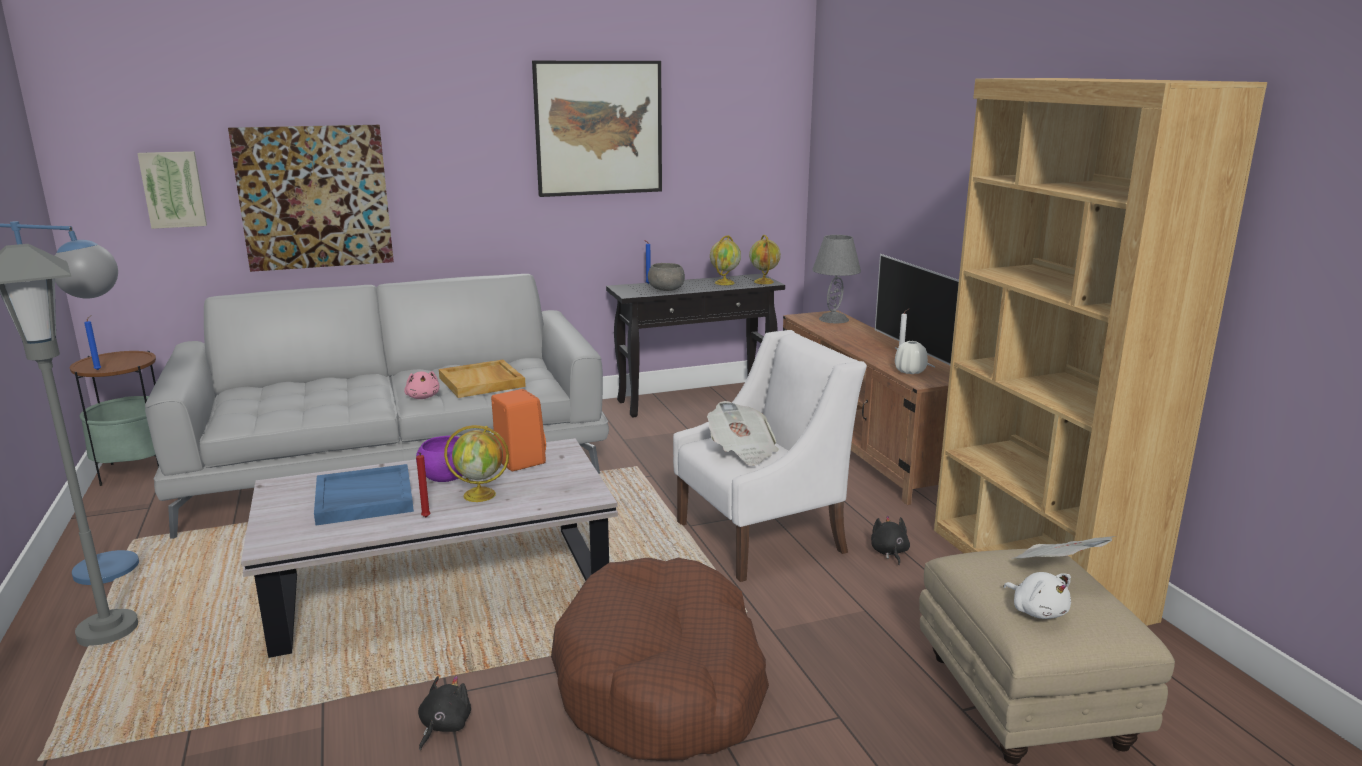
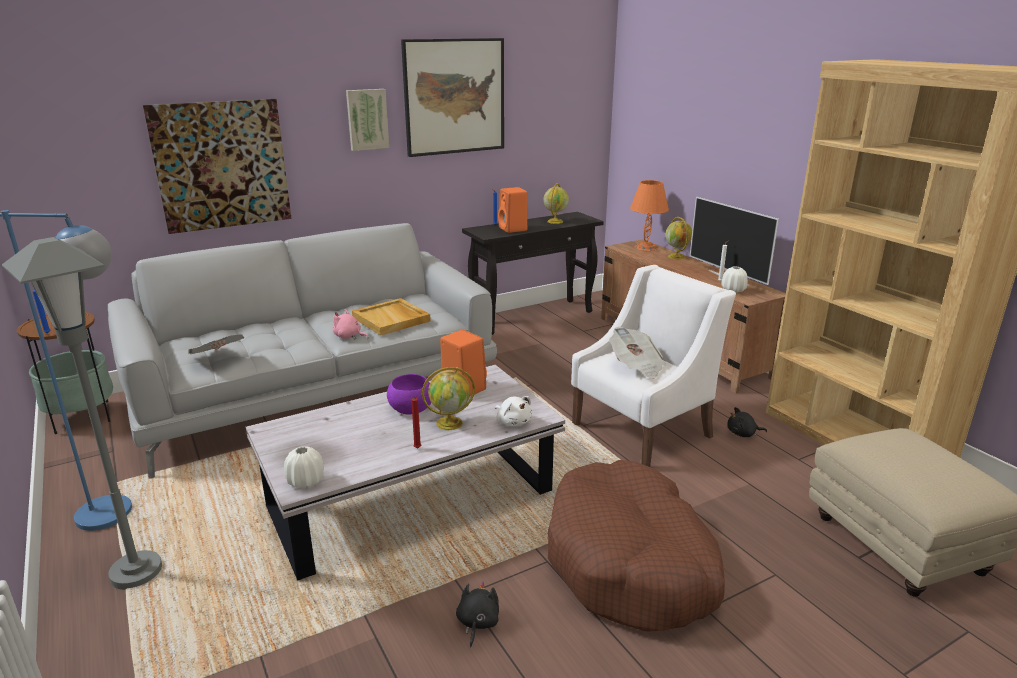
camera: 10 degrees left, 5 degrees up
(173, 189) = (95, 163): picture -> picture (367, 119)
(282, 539) = (305, 481): none -> white vase
(363, 499) = (353, 436): blue tray -> none
(423, 397) = (349, 336): pink plush toy -> pink plush toy turned 150 degrees clockwise
(666, 289) = (513, 229): grey bowl -> orange speaker
(764, 282) = (585, 219): globe -> globe (676, 257)
(834, 319) = (646, 247): grey table lamp -> orange table lamp
(889, 552) = (743, 434): black plush toy -> black plush toy turned 75 degrees counterclockwise
(1037, 611) = (931, 483): white plush toy -> white plush toy (513, 422)
(1058, 570) = (925, 447): newspaper -> newspaper (218, 358)

